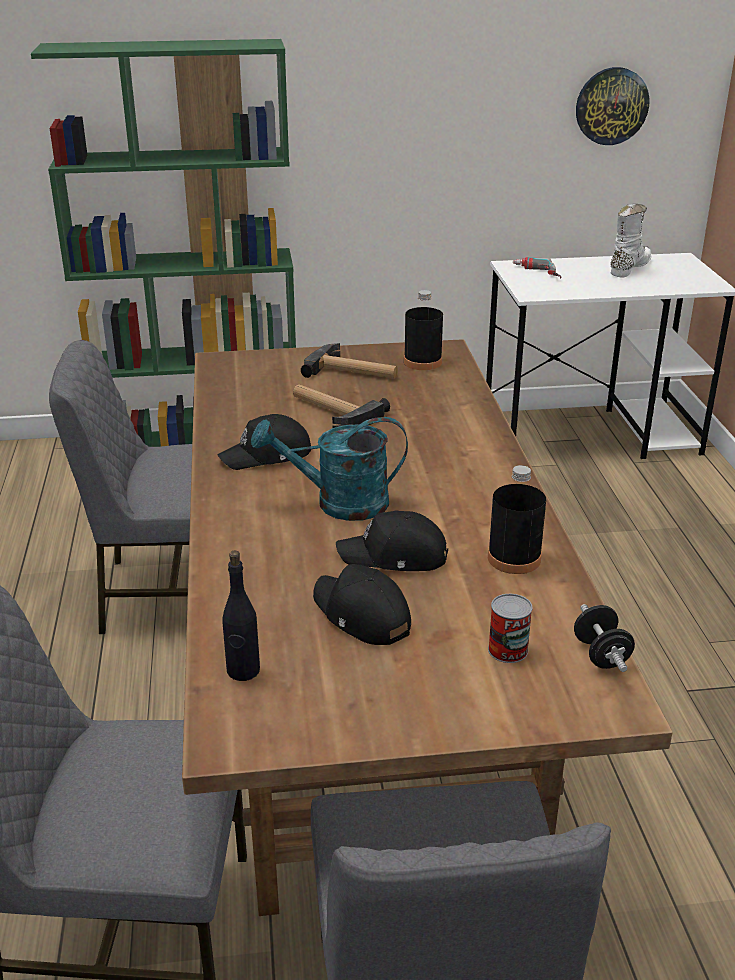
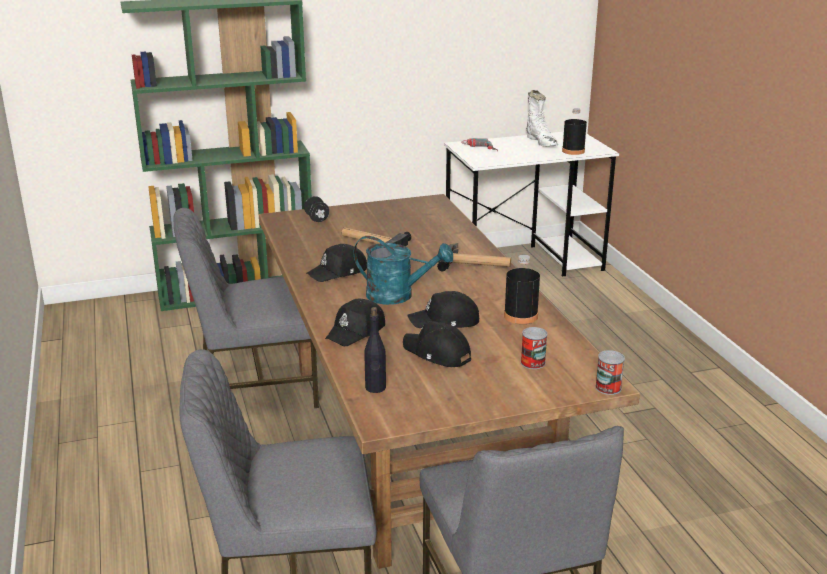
camera: 10 degrees left, 5 degrees down
(254, 561) = (356, 331): none -> black cap
(339, 504) = (398, 296): turquoise watering can -> turquoise watering can turned 150 degrees counterclockwise
(353, 372) = (376, 218): hammer -> hammer (475, 264)
(422, 362) = (421, 209): black bottle -> black bottle (573, 151)
(601, 655) = (588, 360): black dumbbell -> black dumbbell (317, 218)
(611, 106) = (520, 31): wall clock -> none
(620, 715) = (608, 387): none -> can
(628, 268) = (541, 142): white boot -> white boot turned 135 degrees clockwise

